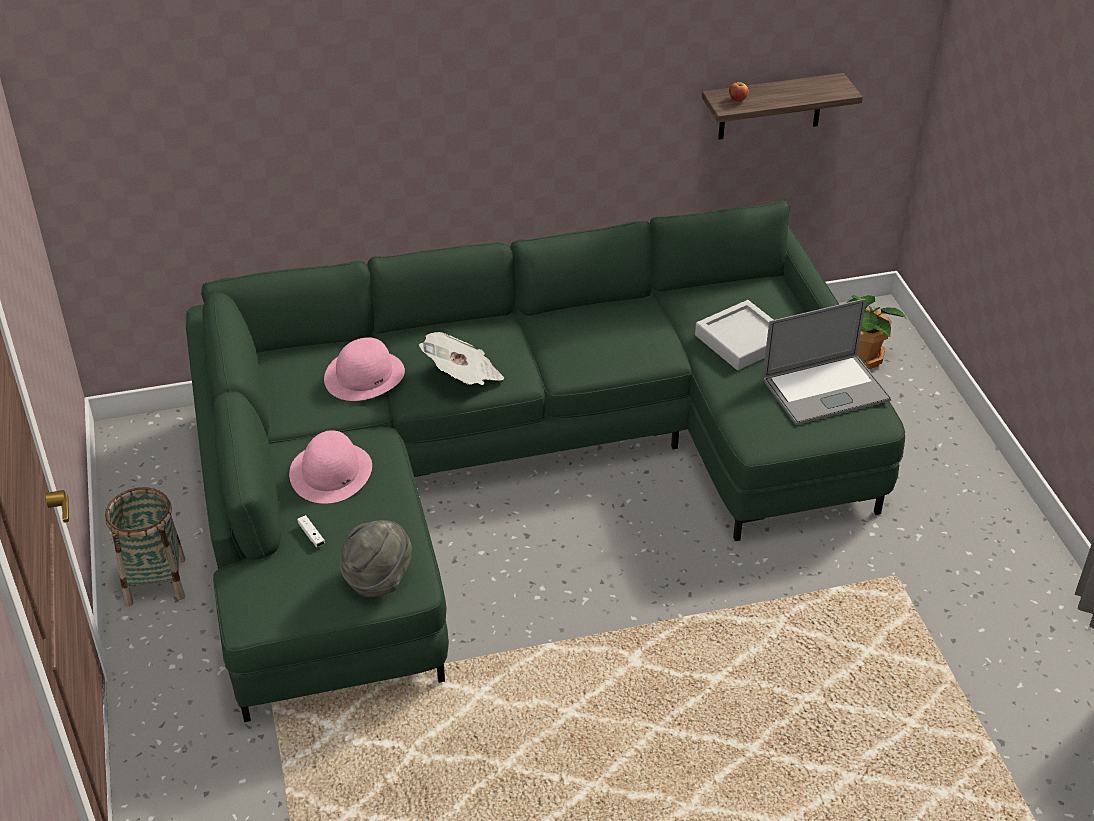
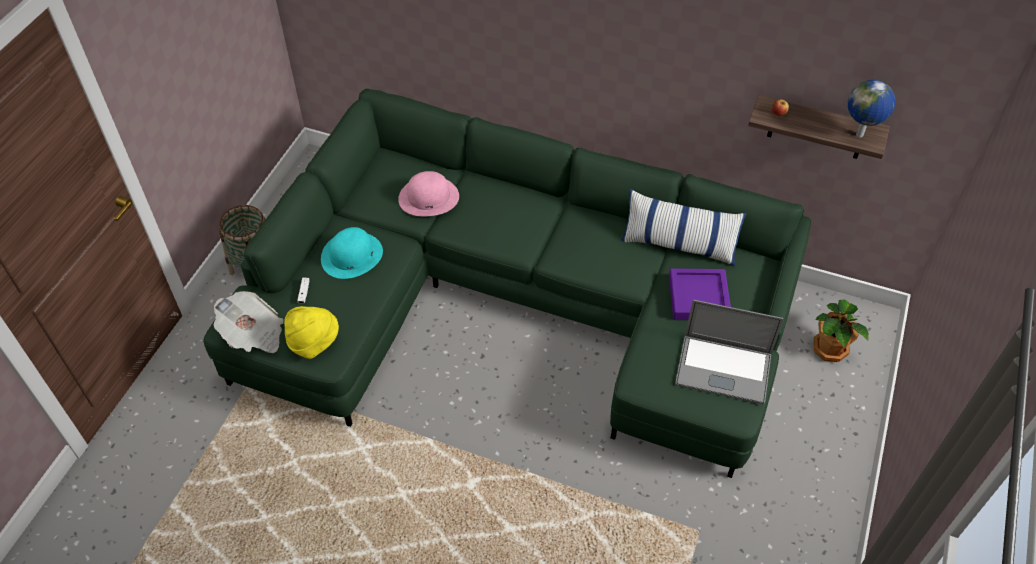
camera: 35 degrees right, 10 degrees up
(331, 472) = (351, 255): pink hat -> turquoise hat
(377, 577) = (314, 343): grey hat -> yellow hat
(463, 376) = (486, 229): newspaper -> newspaper (253, 334)
(676, 303) = (678, 245): none -> pillow
(742, 341) = (698, 298): grey tray -> purple tray
(827, 89) = (860, 135): none -> globe

